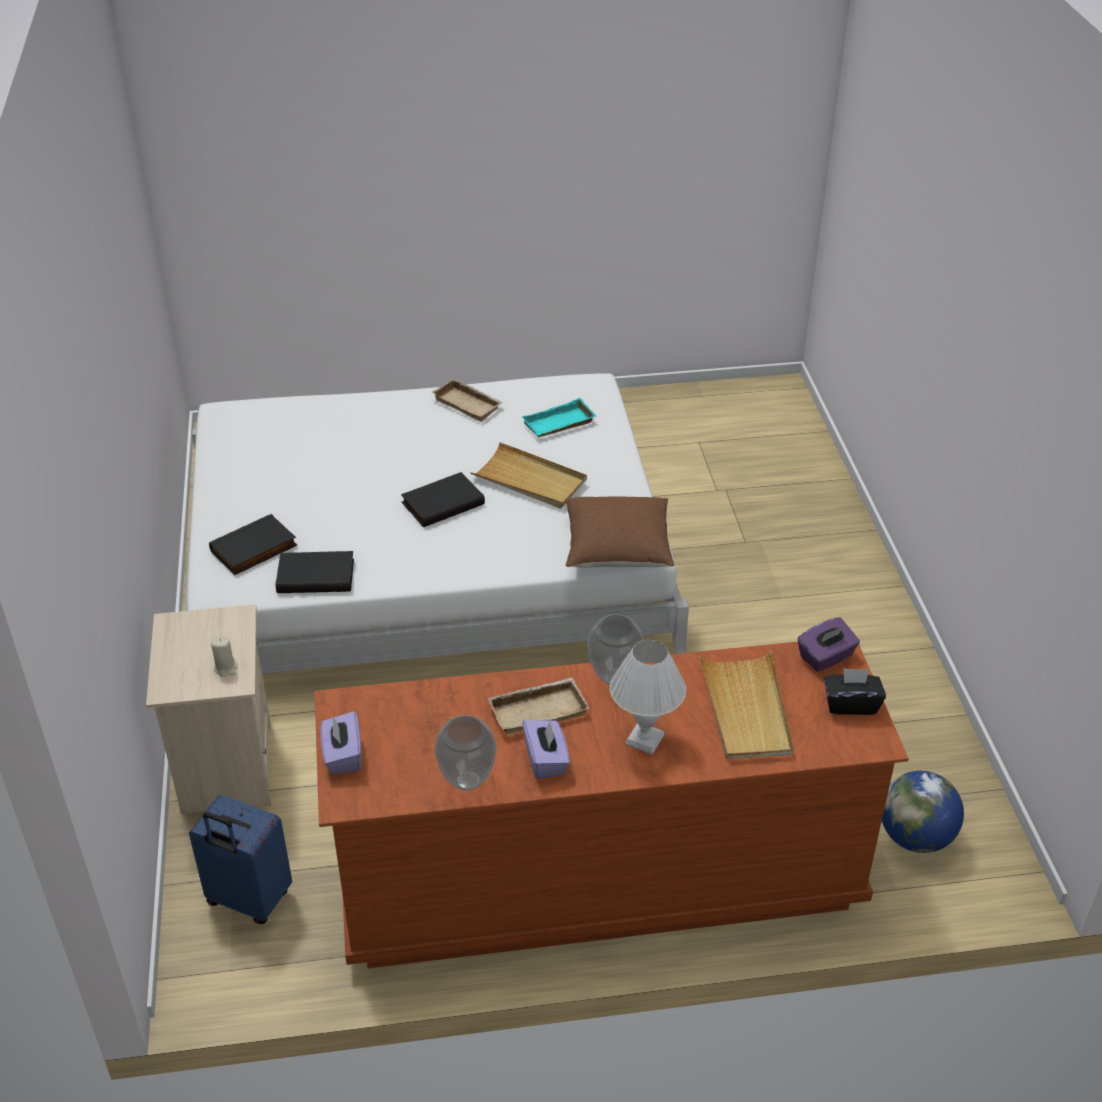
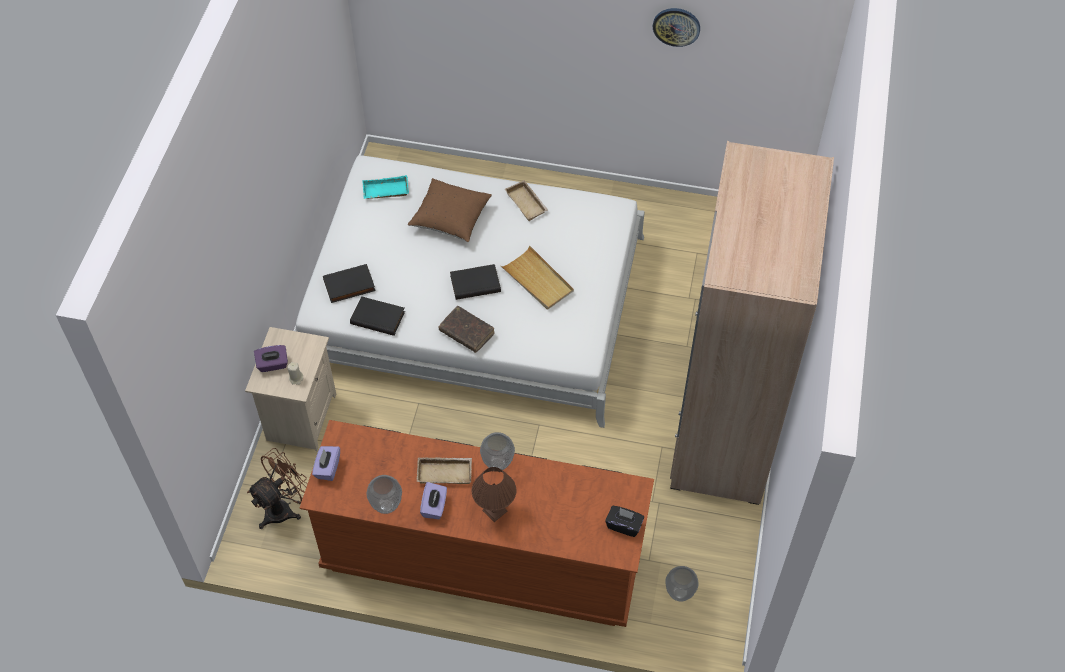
camera: 20 degrees right, 15 degrees up
(248, 900) = (284, 508): blue suitcase -> brown fan
(459, 561) = (466, 333): none -> brown book
(559, 425) = (578, 238): turquoise tray -> turquoise tray (385, 191)
(617, 549) = (568, 352): brown pillow -> brown pillow (450, 219)
(619, 107) = (676, 26): none -> wall clock
(643, 739) = (494, 510): white table lamp -> brown table lamp
(746, 709) = (562, 509): beige tray -> none
(826, 657) = (627, 489): purple tissue box -> purple tissue box (273, 364)
(850, 621) = (724, 429): none -> beige wardrobe
(915, 837) = (680, 593): globe -> vase

